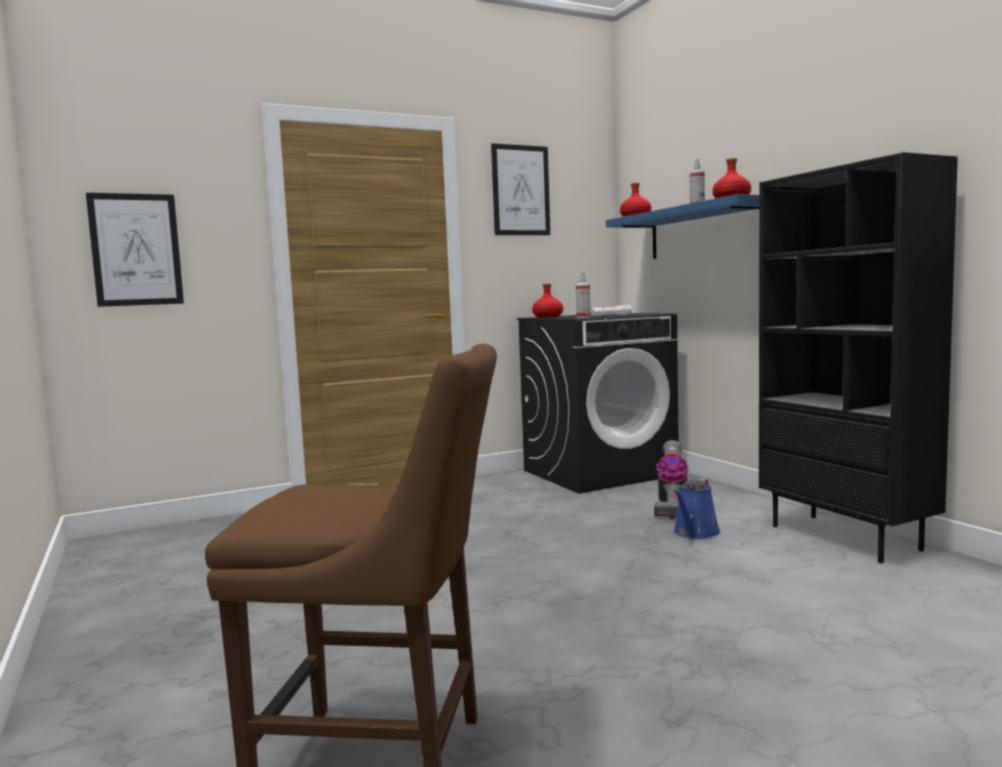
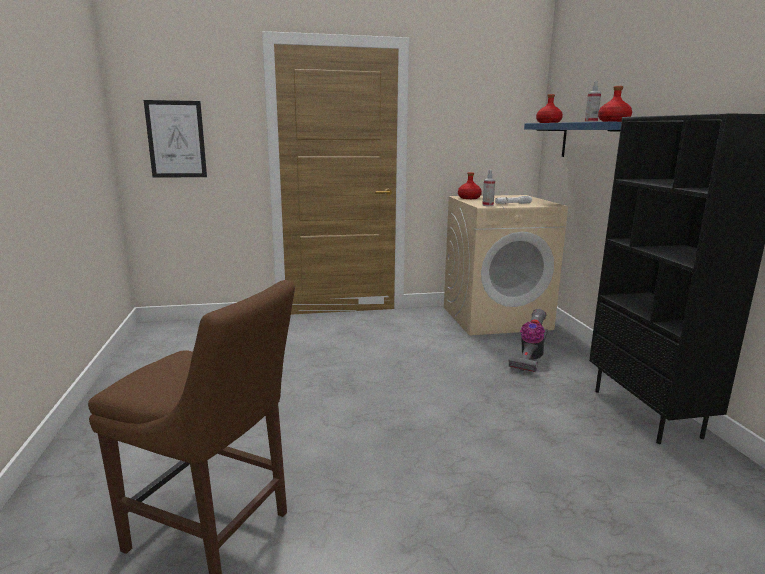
camera: 15 degrees right, 10 degrees up
(520, 190) = (460, 95): picture -> none
(599, 473) = (496, 318): black washing machine -> beige washing machine
(695, 533) = (530, 387): blue watering can -> none

